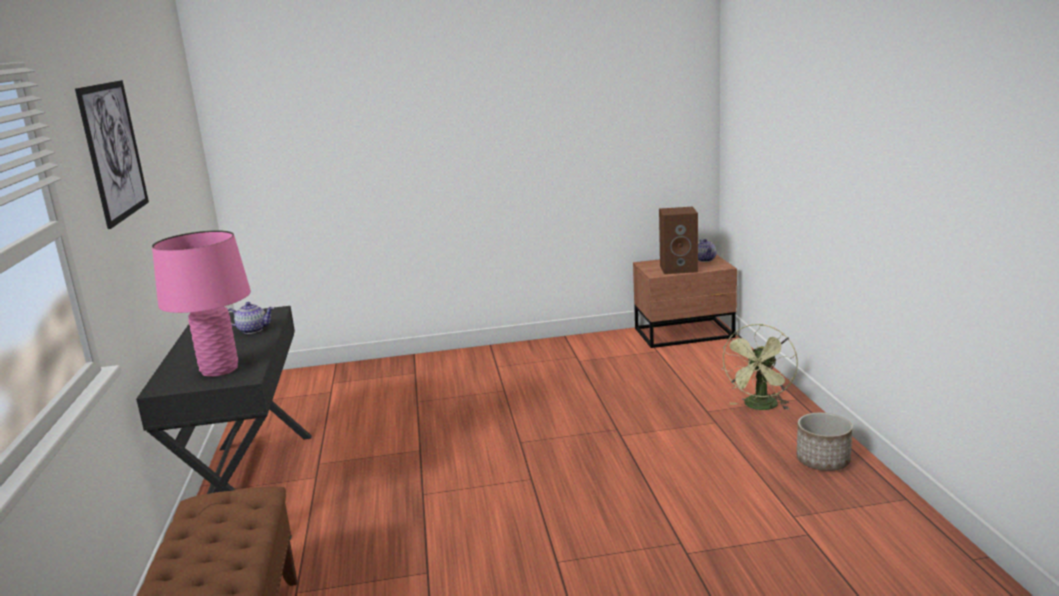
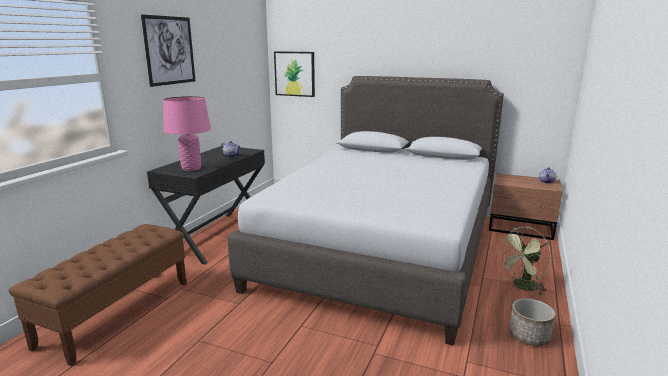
camera: 30 degrees right, 0 degrees up
(264, 156) = (294, 74): none -> picture
(541, 416) = (382, 248): none -> grey bed
(679, 268) = (521, 183): brown speaker -> none

